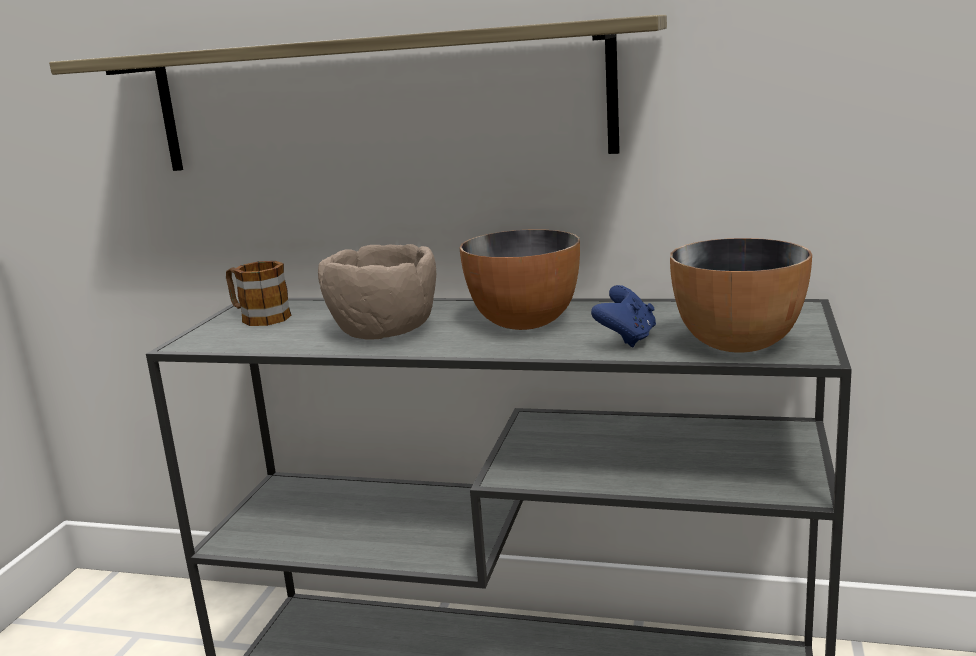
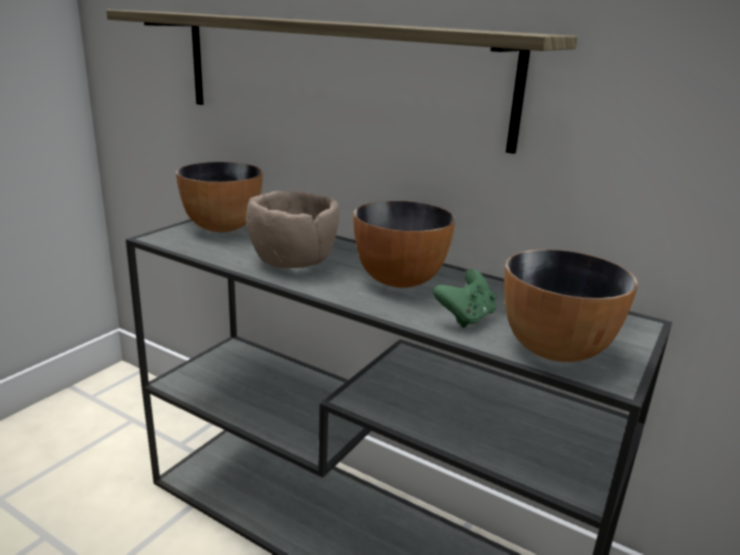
camera: 15 degrees right, 5 degrees up
(258, 317) = (222, 227): mug -> bowl
(626, 339) = (465, 318): blue game controller -> green game controller

